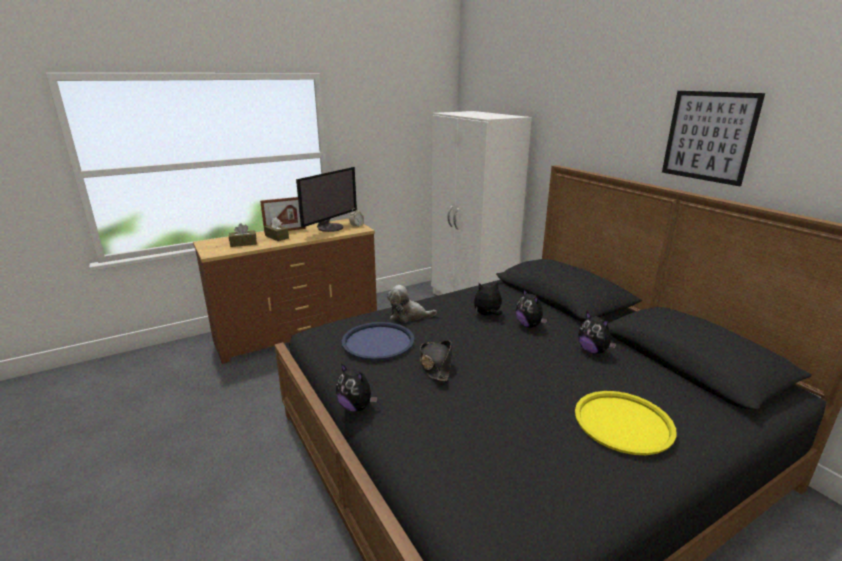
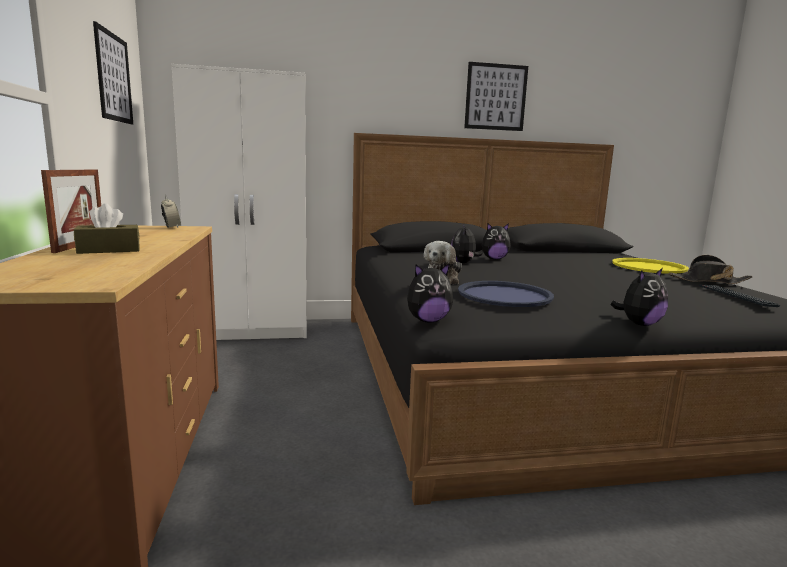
camera: 70 degrees left, 10 degrees down
(243, 243) = (88, 264): brown tissue box -> none
(330, 227) = (141, 233): monitor -> none
(406, 124) = (113, 77): none -> picture
(435, 365) = (564, 286): black hat -> black hat (708, 281)
(491, 476) = (736, 296): none -> keyboard
(593, 351) = (546, 256): plush toy -> plush toy (428, 320)

